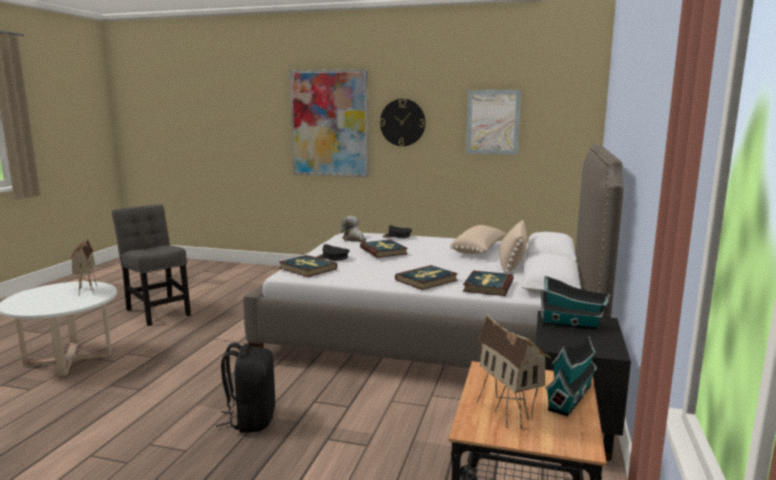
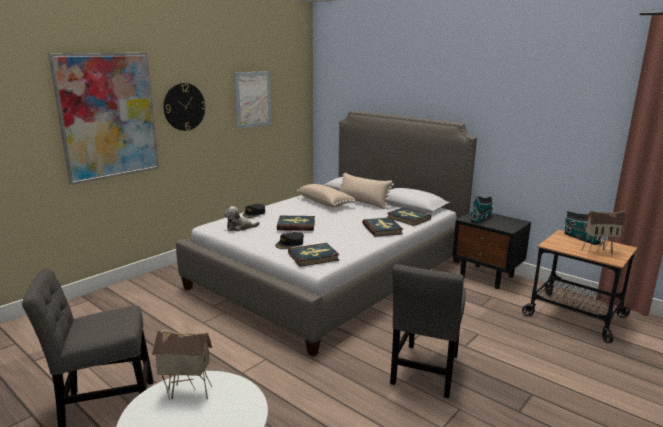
camera: 65 degrees left, 5 degrees up
(251, 419) = (425, 372): black backpack -> grey chair

